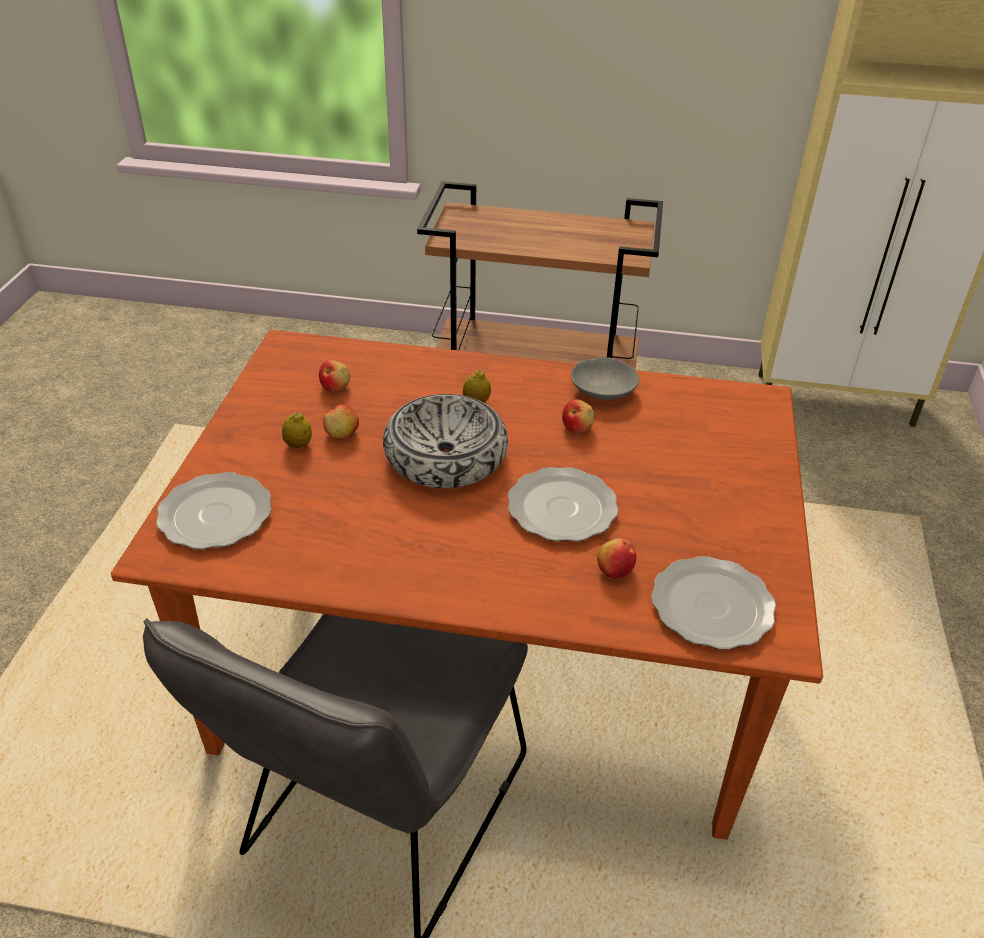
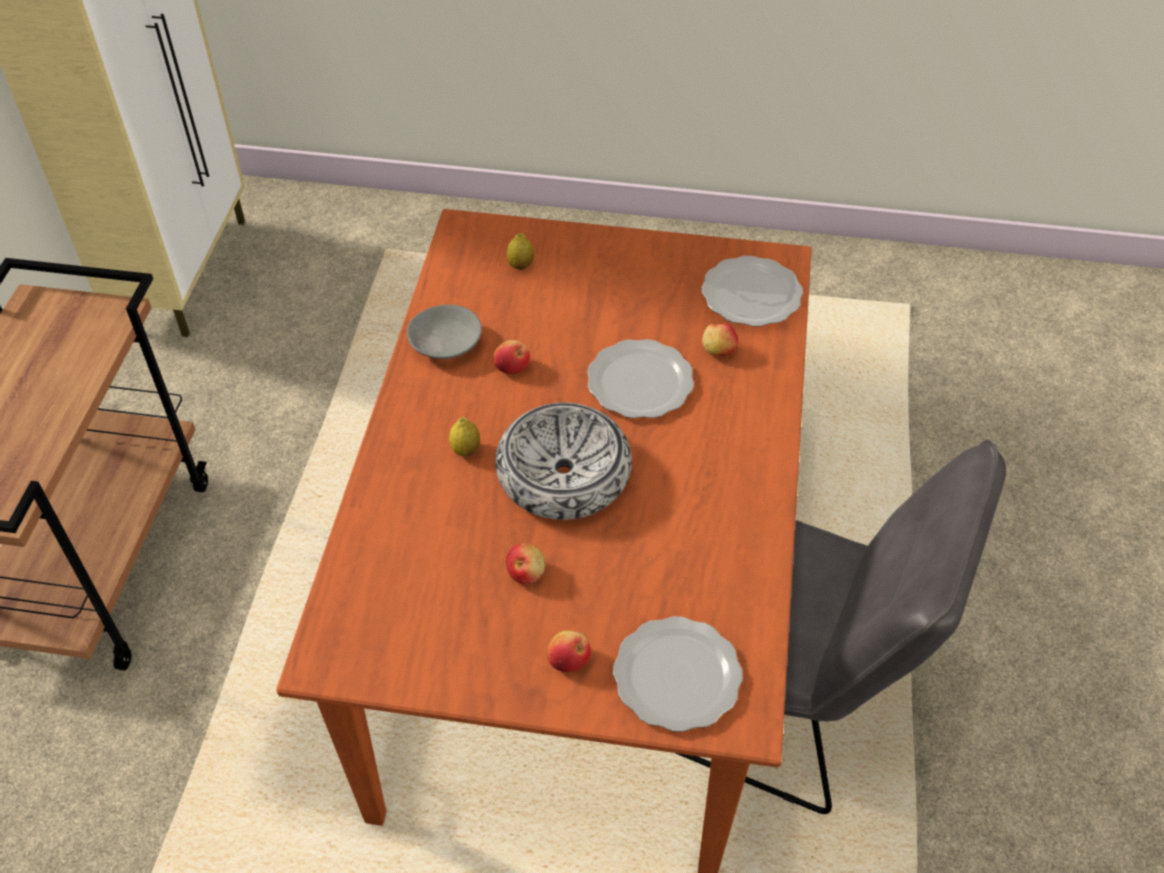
camera: 90 degrees left, 10 degrees up
(298, 445) = (548, 613): lemon -> lemon (520, 265)
(335, 386) = (429, 590): apple -> apple (568, 659)

